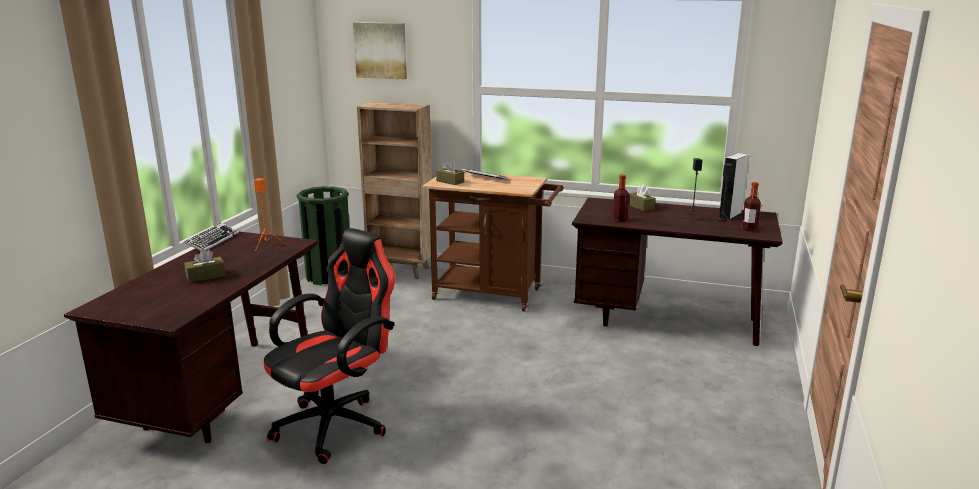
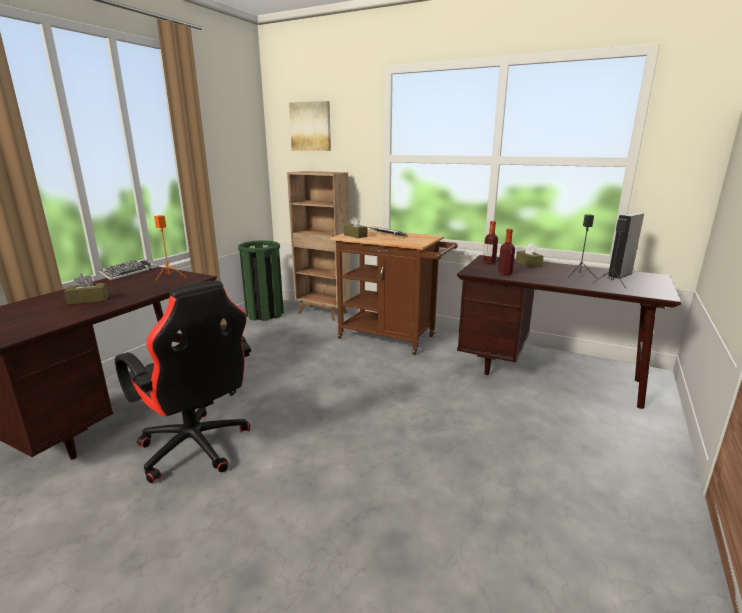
camera: 10 degrees right, 0 degrees up
(337, 424) = (198, 452): black office chair -> black office chair turned 90 degrees clockwise
(749, 228) = (641, 287): bottle -> bottle (489, 262)

